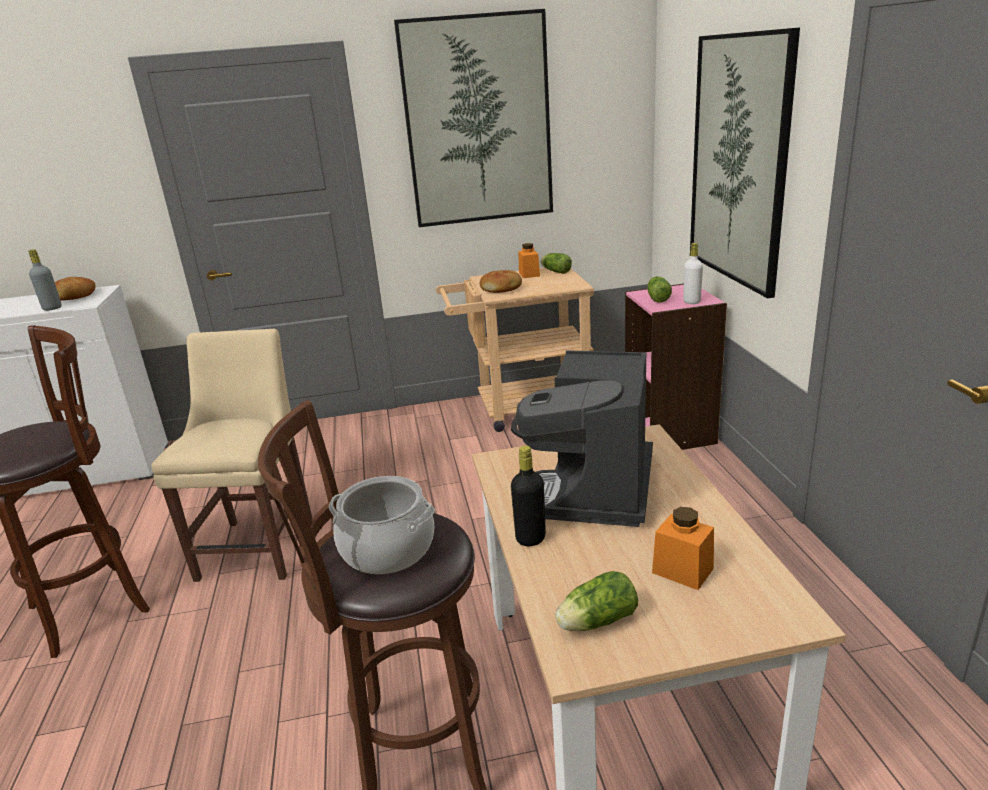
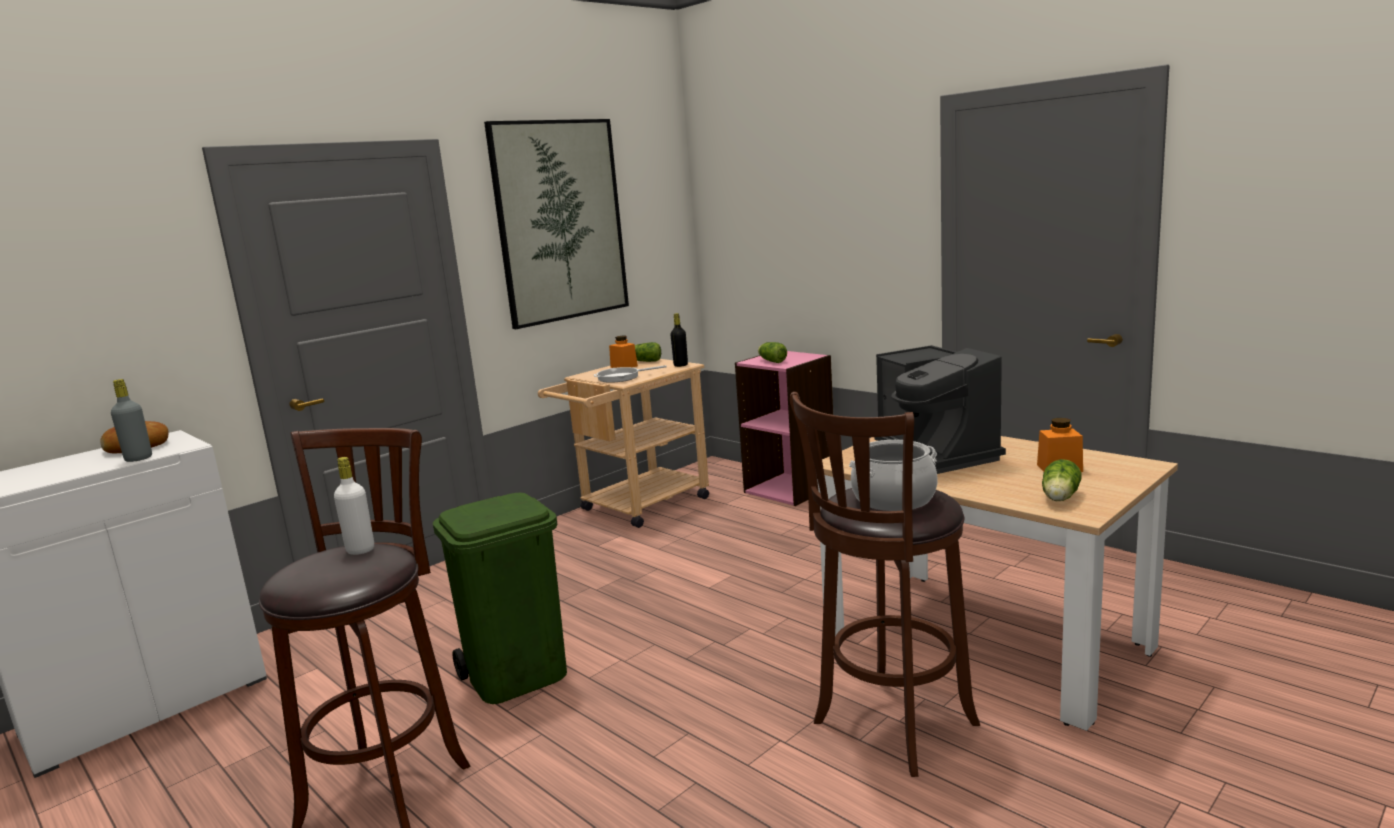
camera: 35 degrees left, 10 degrees down
(260, 545) = (518, 676): beige chair -> green trash can
(502, 288) = (622, 377): bread -> frying pan
(530, 538) = (946, 484): black bottle -> black bottle (680, 365)
(691, 302) = (803, 358): white bottle -> white bottle (360, 550)
(738, 161) = (825, 235): picture -> none

